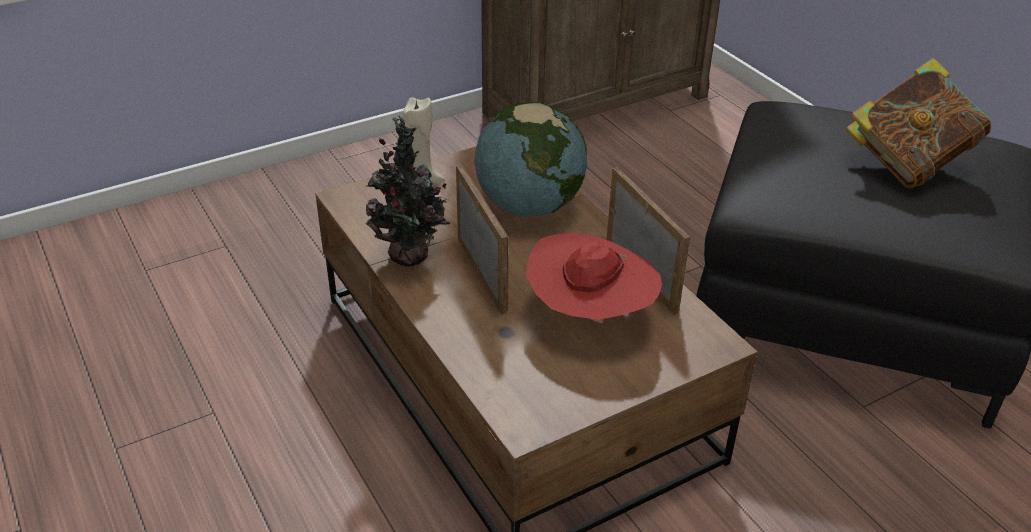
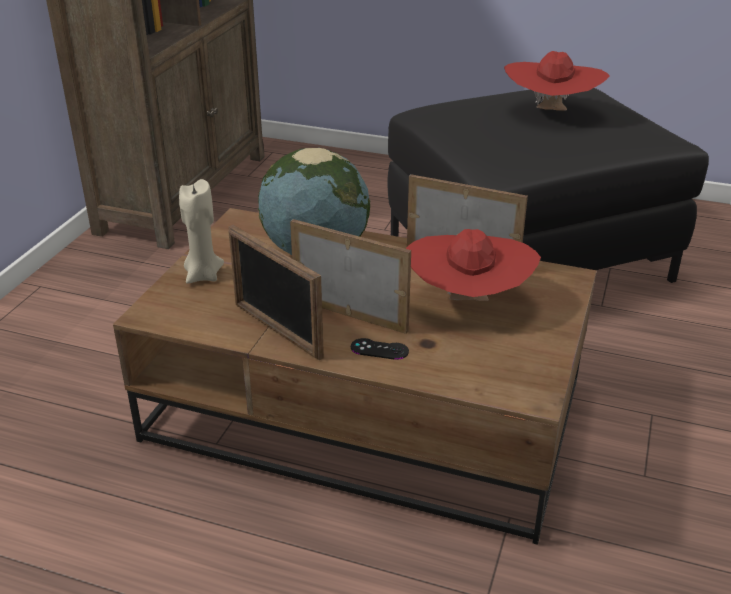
camera: 40 degrees left, 5 degrees down
(411, 258) = (277, 330): potted plant -> picture frame
(462, 315) = (379, 349): none -> black game controller
(907, 163) = (551, 112): book -> red hat

